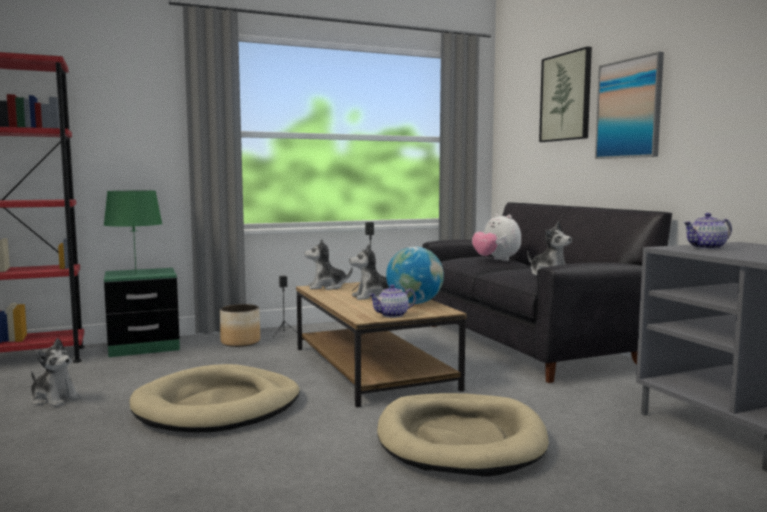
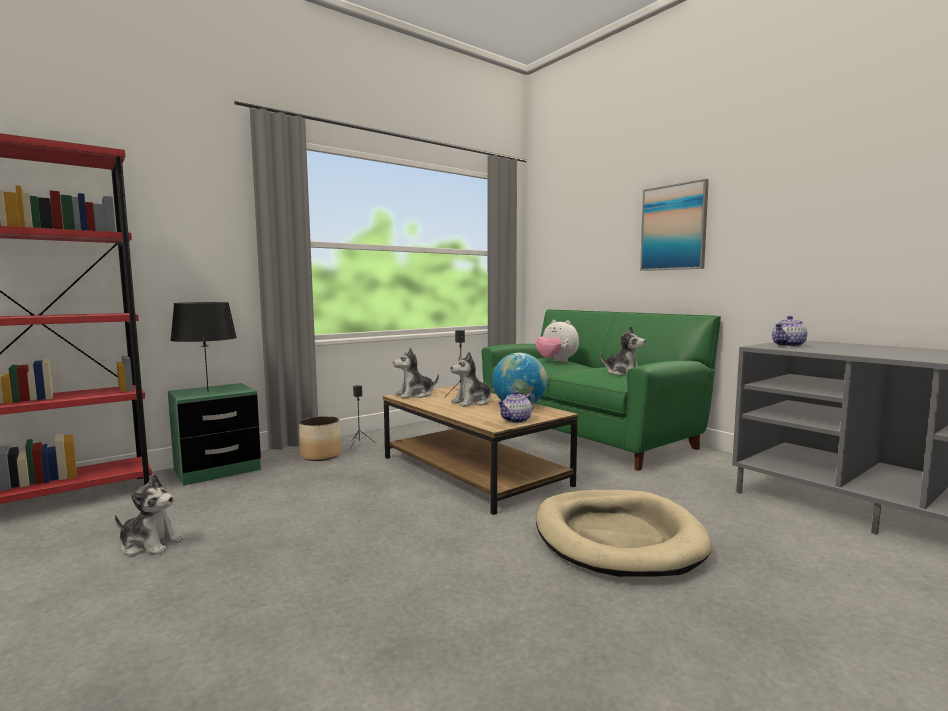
camera: 15 degrees left, 0 degrees up
(135, 273) = (207, 391): green table lamp -> black table lamp
(218, 406) = (351, 530): beige dog bed -> none
(526, 344) = (586, 435): black sofa -> green sofa
(566, 97) = (606, 217): picture -> none

